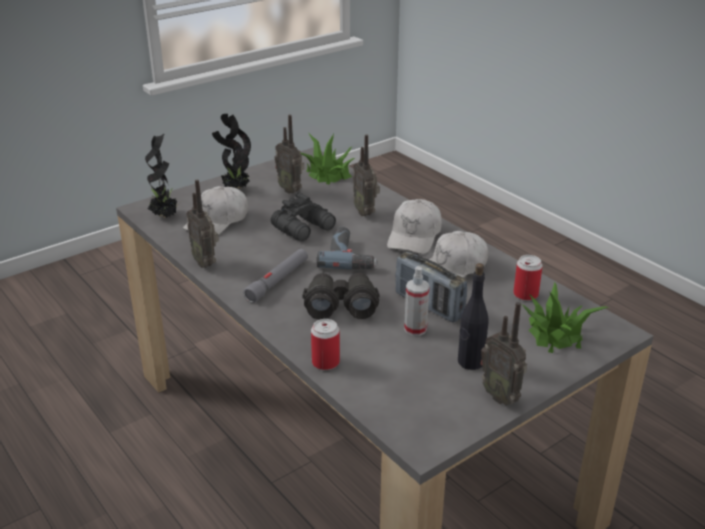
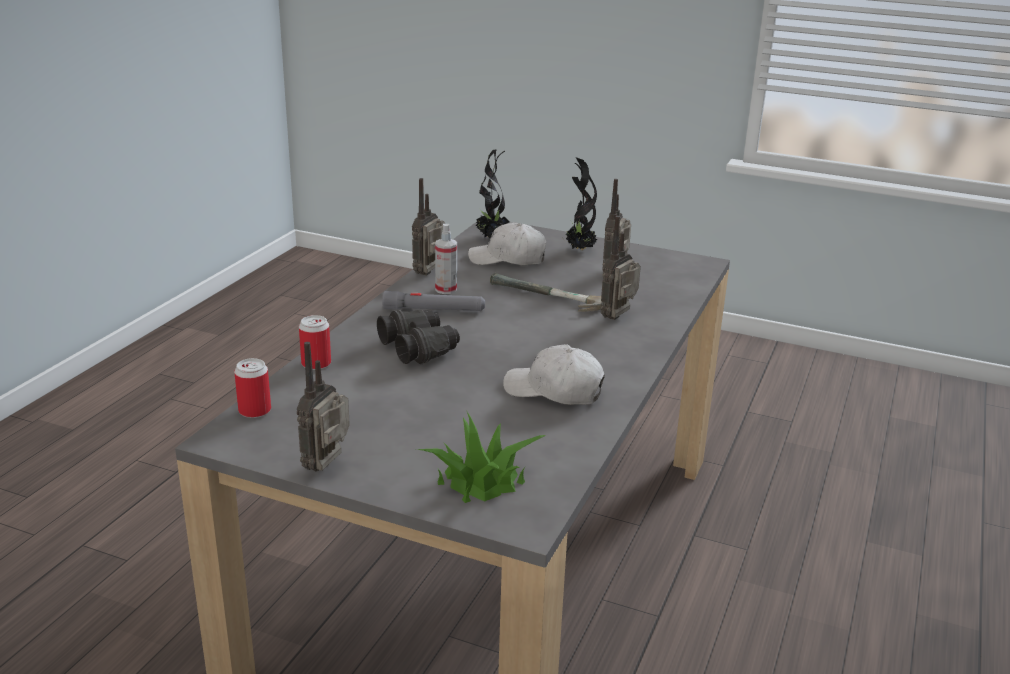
camera: 60 degrees right, 5 degrees down
(305, 228) = (545, 298): black binoculars -> hammer
(328, 173) = (678, 280): potted plant -> none
(350, 256) = (517, 331): power drill -> none
(414, 236) = (601, 354): white cap -> none
(415, 329) = (412, 394): spray bottle -> spray bottle (446, 289)
(428, 305) = (464, 392): radio -> none
(470, 362) = (377, 437): black bottle -> none
(525, 294) = (548, 445): can -> can (255, 411)

